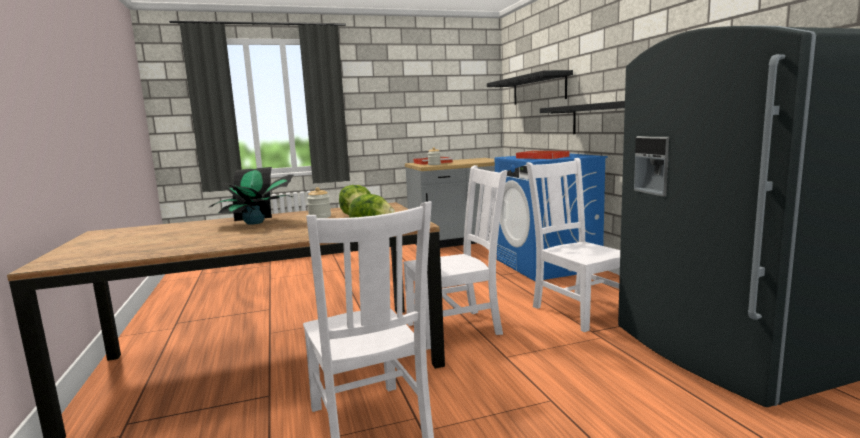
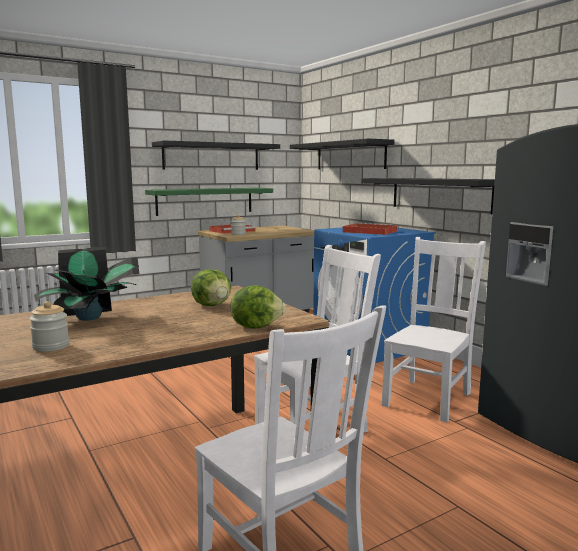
camera: 15 degrees left, 0 degrees up
(320, 217) = (167, 308): jar -> jar (51, 346)
(411, 137) = (205, 201): none -> green shelf
(416, 98) = (212, 156): none -> black shelf
(578, 311) = (428, 398): white chair -> white chair turned 75 degrees clockwise

